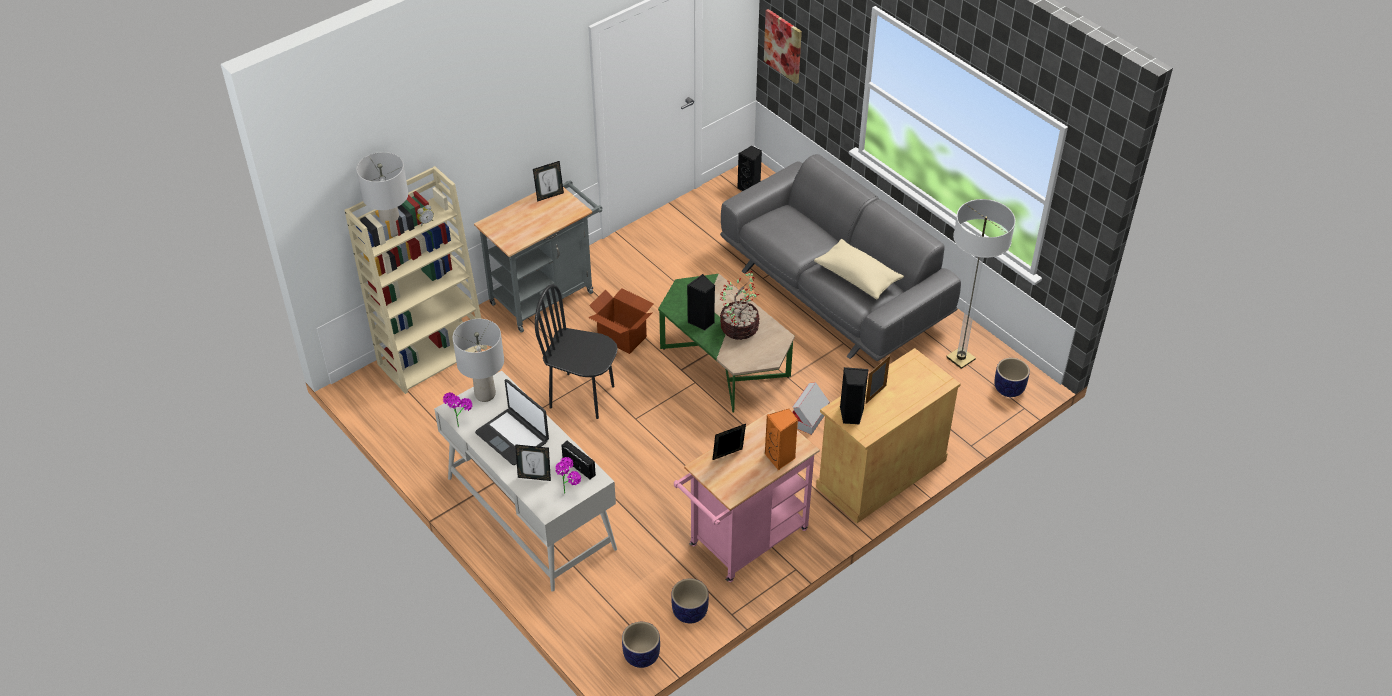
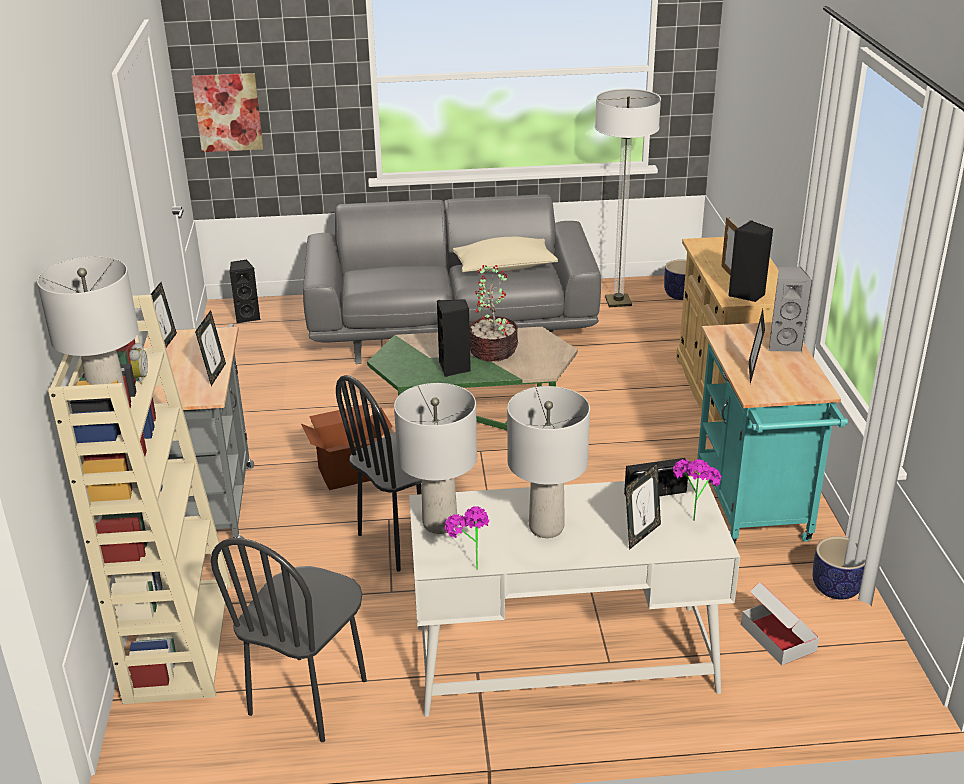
camera: 55 degrees left, 15 degrees down
(429, 427) = (309, 697): none -> black chair
(513, 437) = (546, 527): laptop -> grey table lamp
(534, 234) = (215, 374): none -> picture frame
(641, 656) = (885, 655): planter -> none
(743, 542) = (754, 509): pink cart -> turquoise cart
(781, 458) = (783, 344): orange speaker -> grey speaker
(808, 417) = (608, 402): cardboard box -> cardboard box (778, 638)

